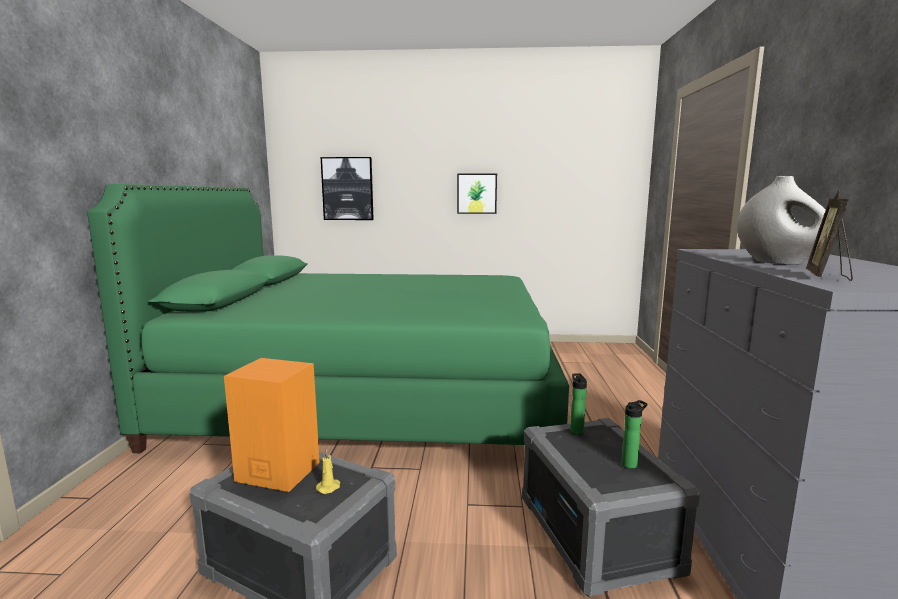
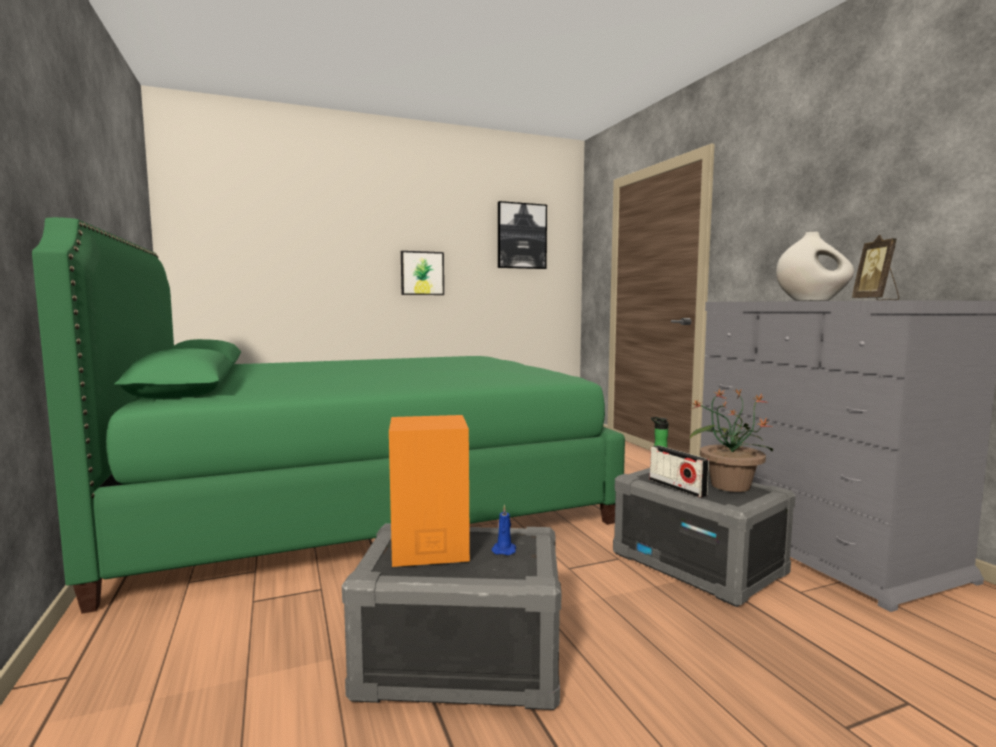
camera: 25 degrees left, 5 degrees down
(329, 487) = (504, 550): yellow candle -> blue candle
(347, 189) = (267, 264): picture -> picture (521, 236)
(569, 454) = (677, 487): none -> radio
(631, 464) = (729, 485): bottle -> potted plant

